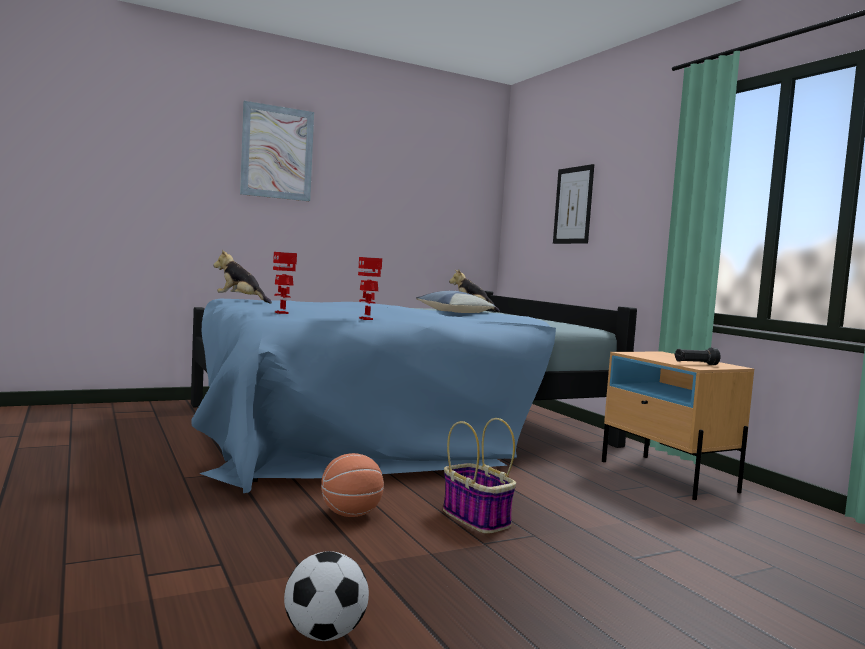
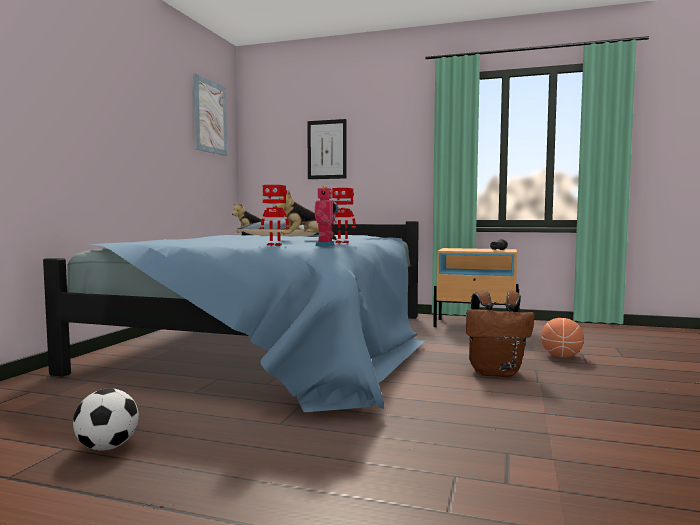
camera: 45 degrees left, 0 degrees up
(241, 300) = (139, 243): plush toy -> plush toy (304, 240)
(277, 152) = (88, 81): picture -> picture (210, 117)
(308, 318) = (326, 245): none -> toy robot
(324, 634) = (654, 451): football -> football (107, 447)
(351, 514) = (449, 396): basketball -> basketball (561, 356)
(477, 518) = (496, 372): basket -> brown backpack

